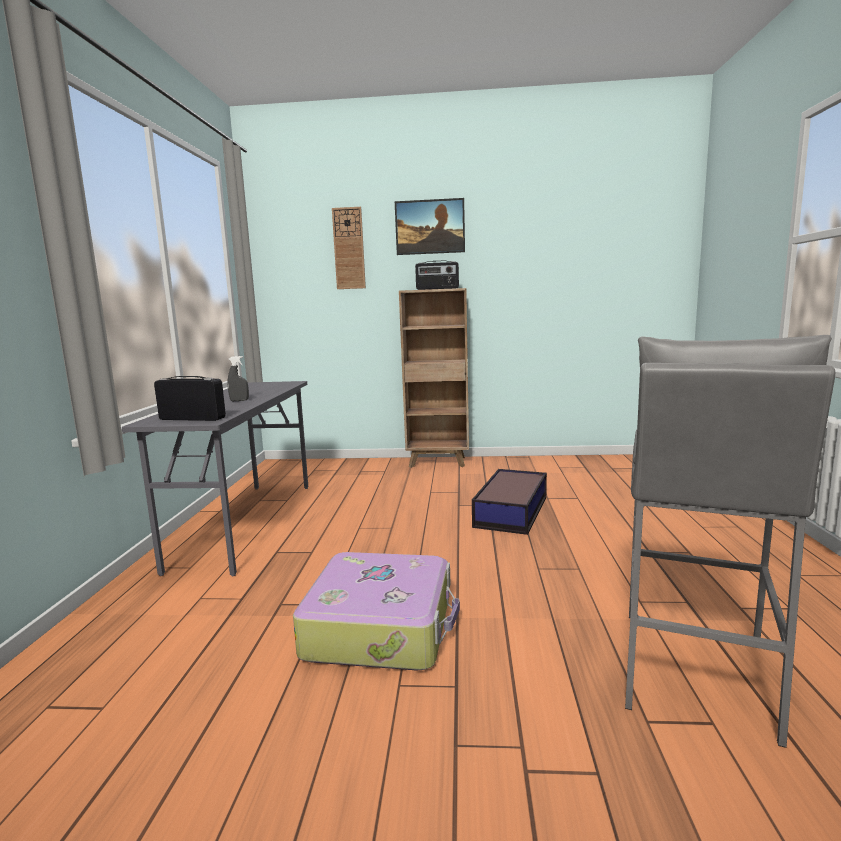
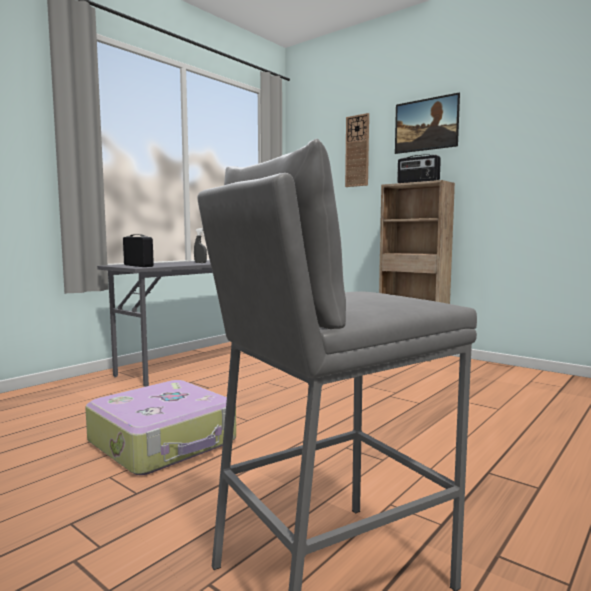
camera: 35 degrees right, 5 degrees down
(512, 511) = (408, 402): storage box -> none

